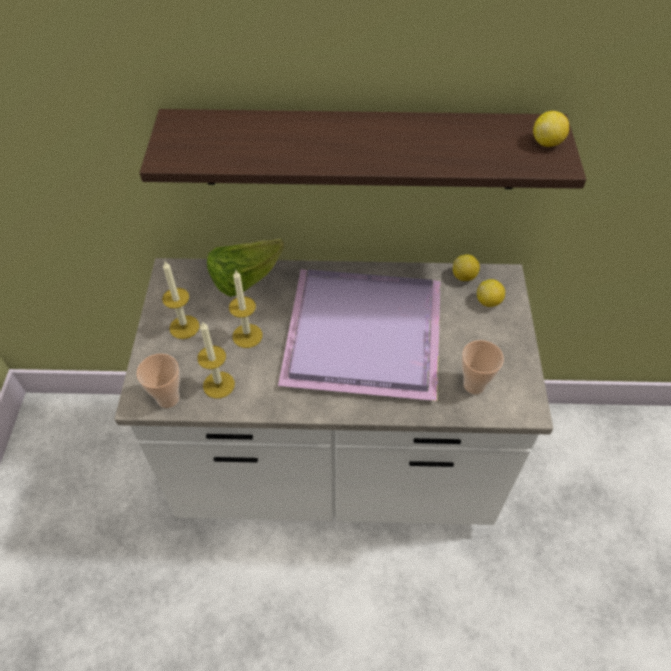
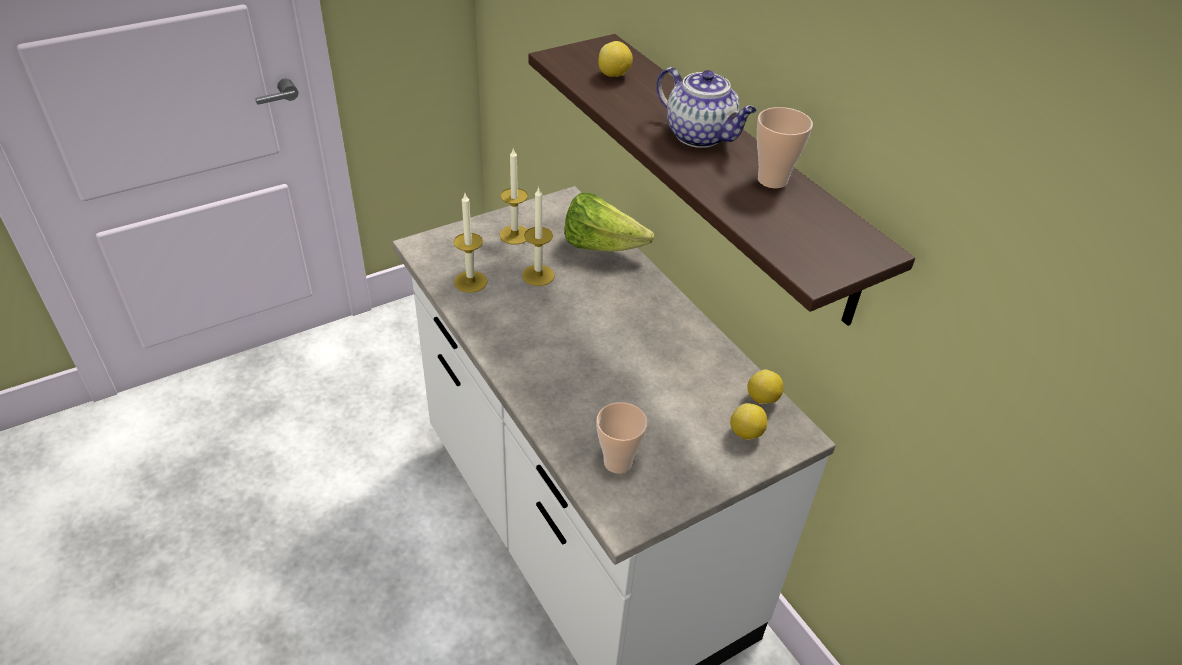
camera: 55 degrees right, 10 degrees down
(168, 398) = (434, 259): cup -> cup (772, 180)
(358, 135) = (701, 136): none -> teapot
(366, 337) = (607, 354): purple tray -> none
(547, 142) = (841, 254): lemon -> lemon (614, 75)

